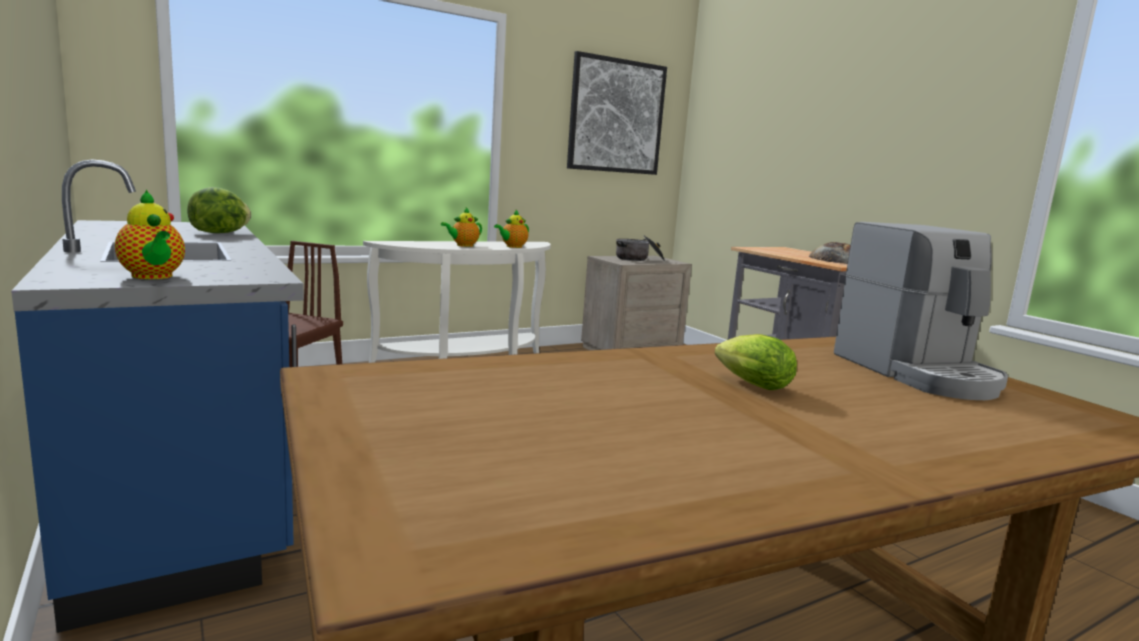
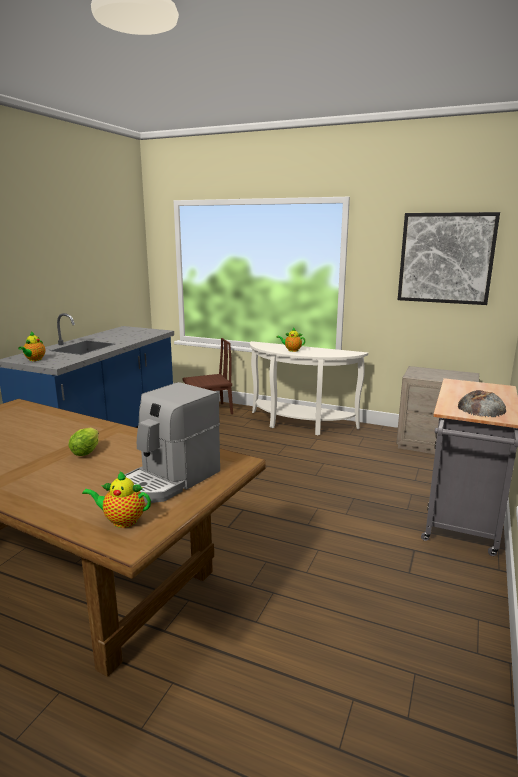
camera: 55 degrees right, 5 degrees up
(220, 233) = (137, 337): lettuce -> none
(512, 246) = (320, 354): teapot -> teapot (122, 521)
(639, 259) = (443, 374): cooking pot -> none

